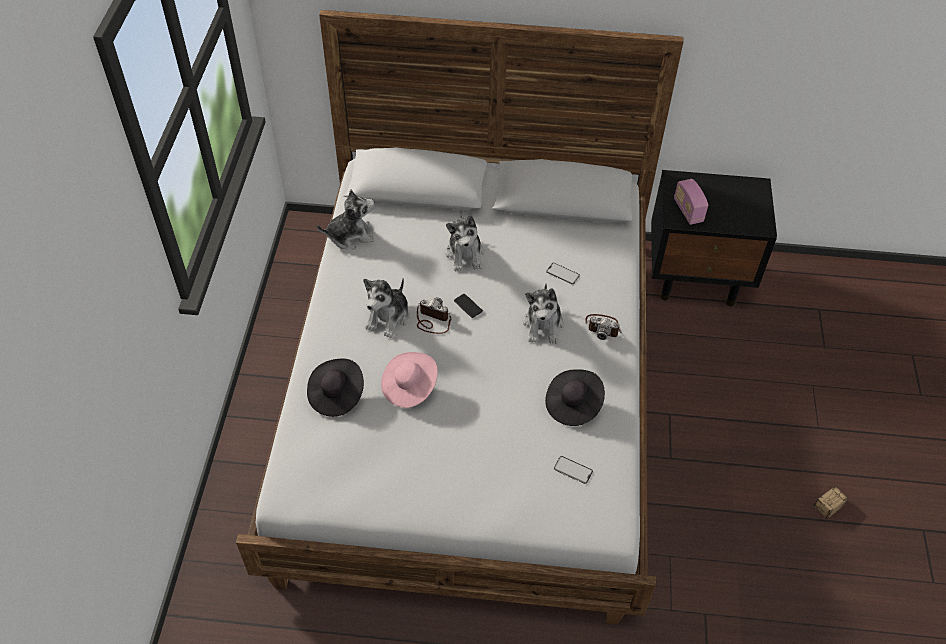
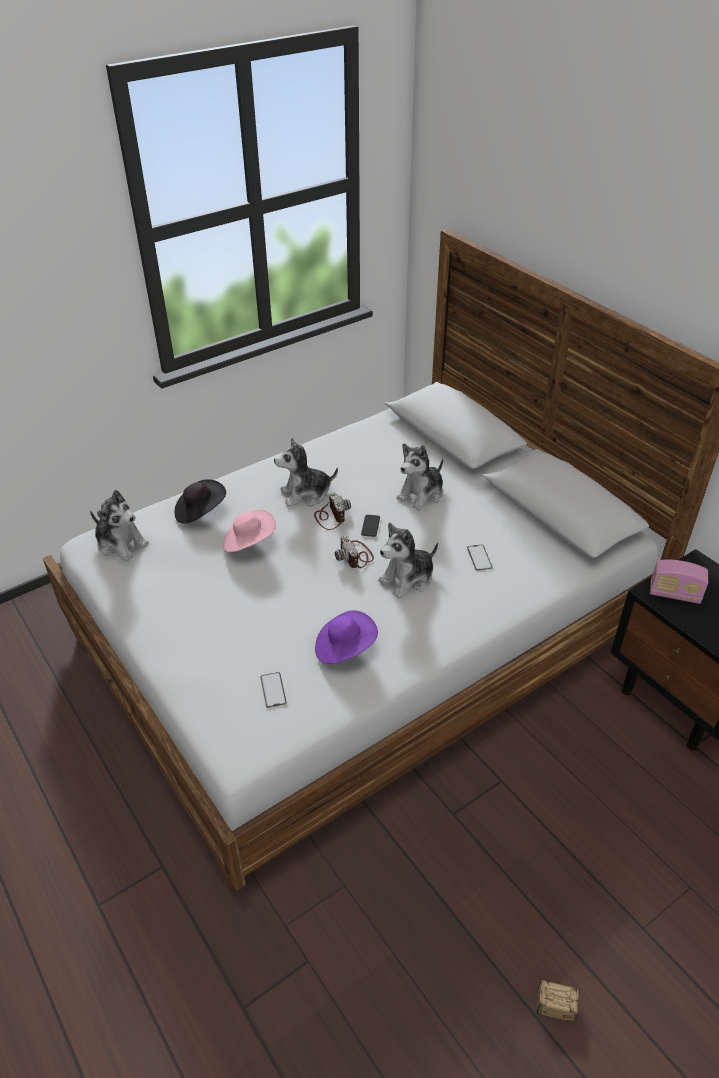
camera: 50 degrees right, 10 degrees down
(350, 236) = (359, 432): plush toy -> plush toy (121, 544)
(573, 405) = (344, 648): black hat -> purple hat
(603, 327) = (455, 617): camera -> camera (355, 556)
(688, 211) = (674, 594): radio -> radio turned 105 degrees counterclockwise

